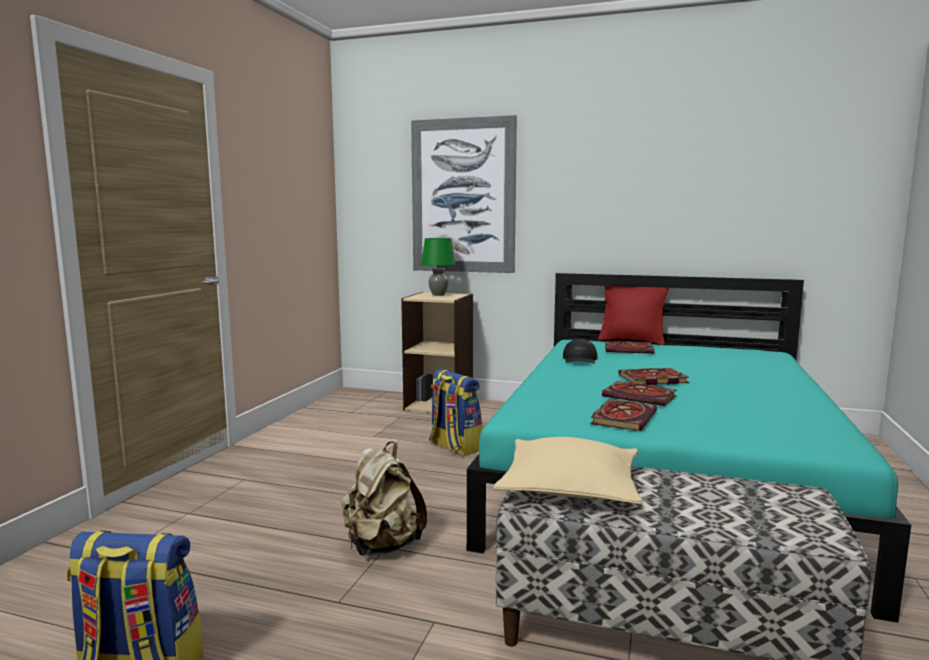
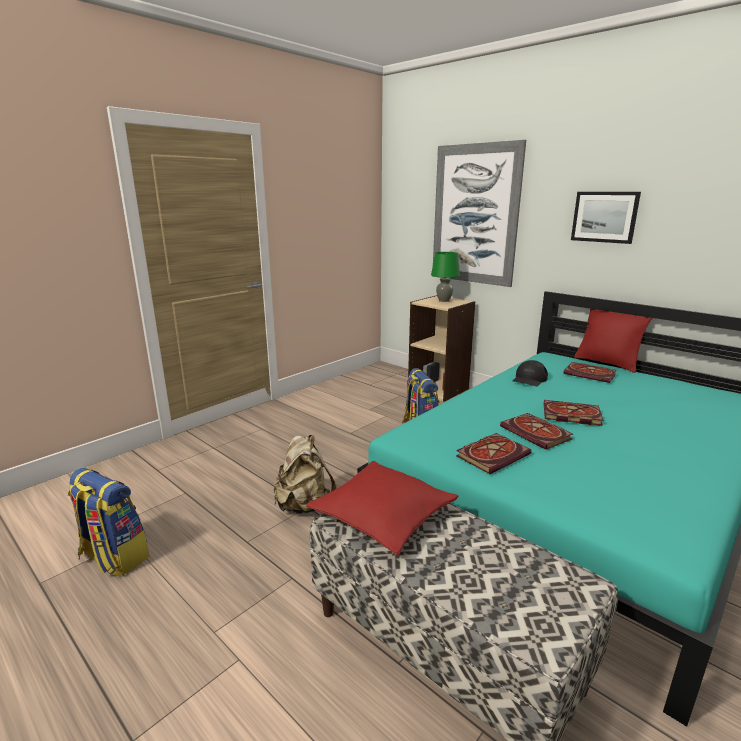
camera: 25 degrees right, 10 degrees up
(570, 487) = (383, 515): beige pillow -> red pillow
(607, 192) = (604, 217): none -> picture

